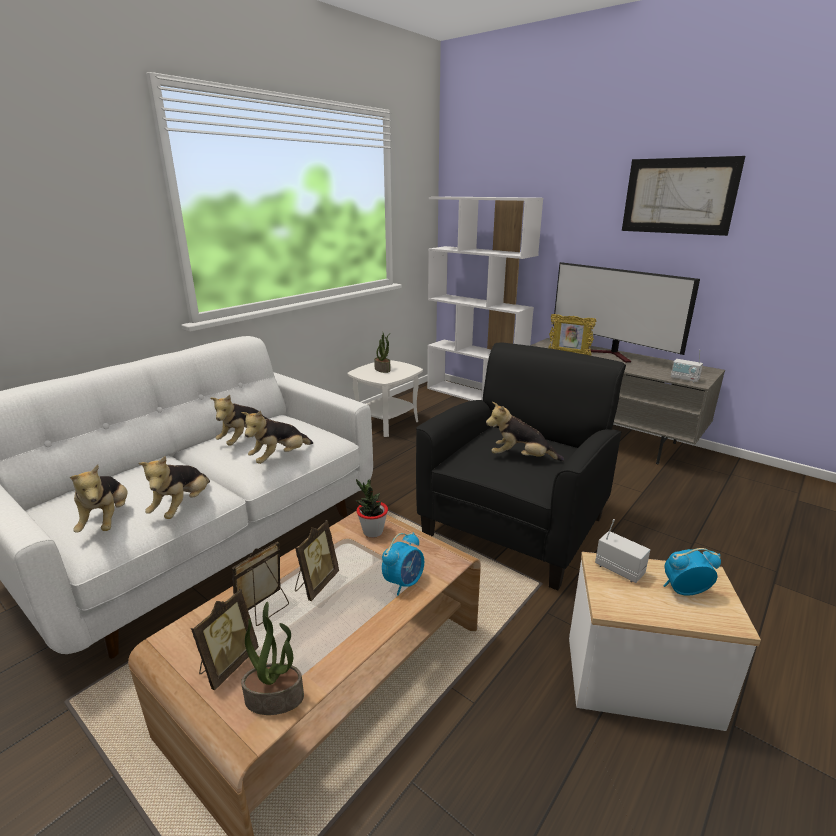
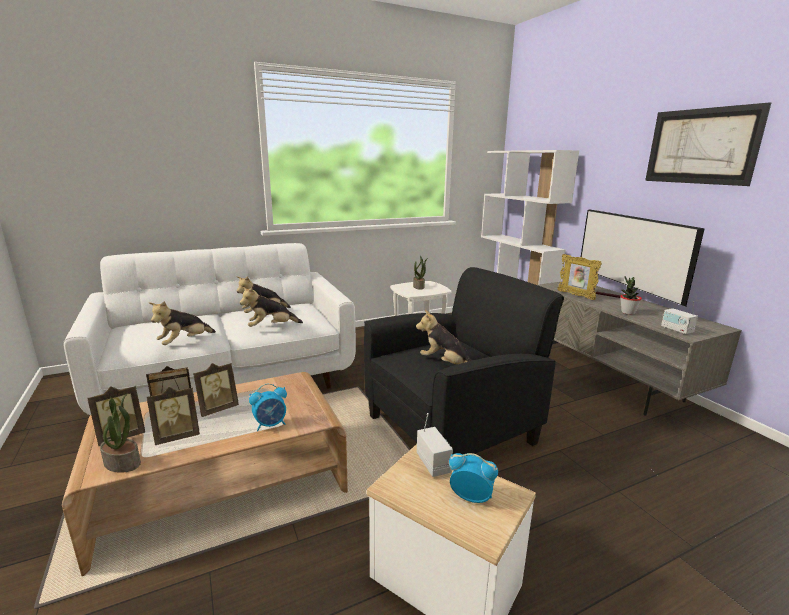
camera: 25 degrees right, 5 degrees down
(107, 520) = (139, 340): plush toy -> none
(307, 637) = (177, 436): none -> picture frame
(373, 532) = (288, 388): potted plant -> potted plant (627, 312)

